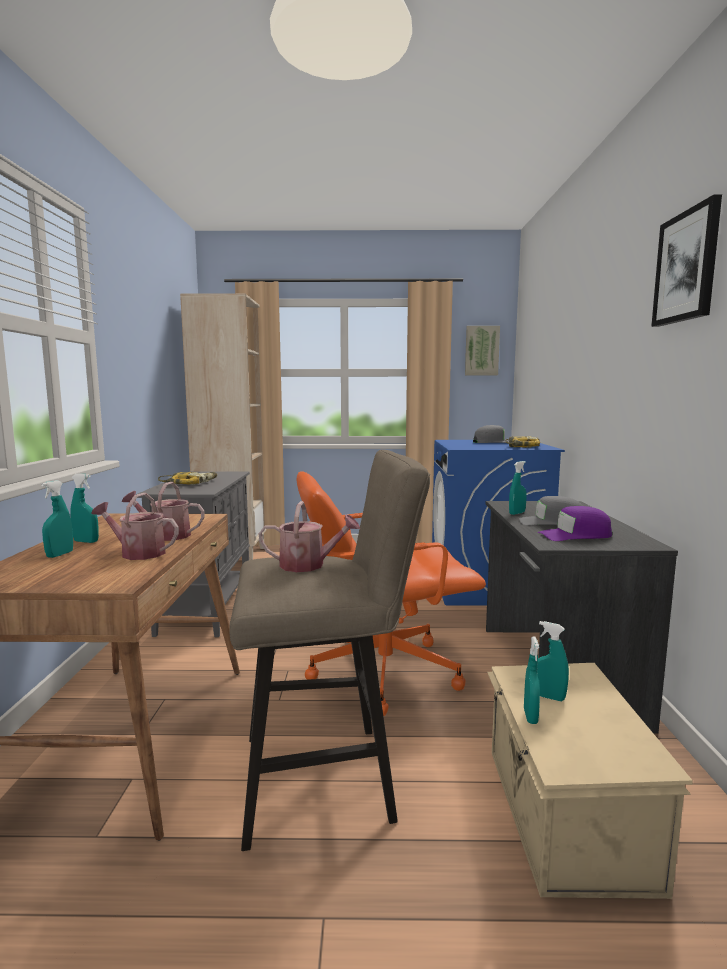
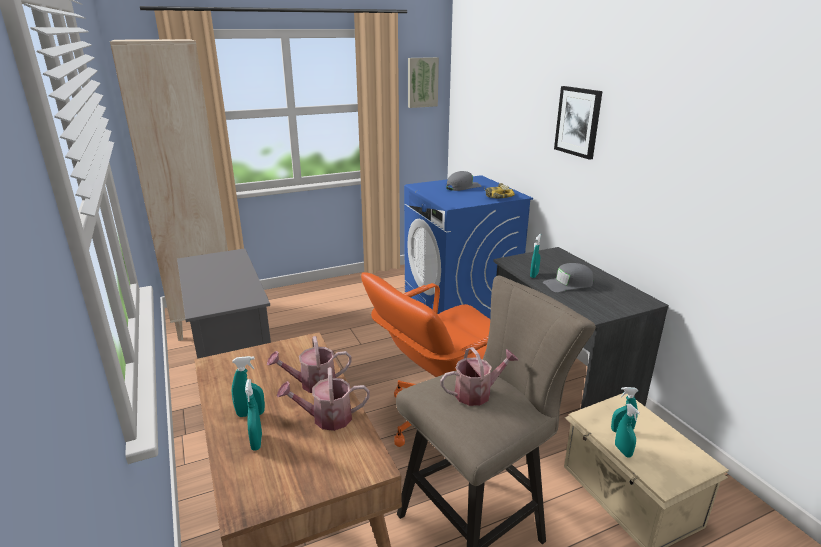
camera: 25 degrees left, 15 degrees up
(190, 483) = (216, 286): power drill -> none
(575, 535) = (598, 300): purple cap -> none
(687, 267) = (684, 96): picture -> picture (578, 121)

